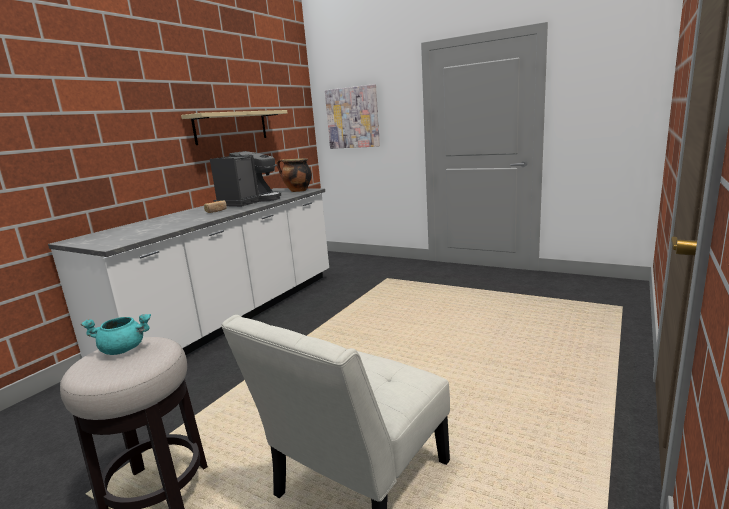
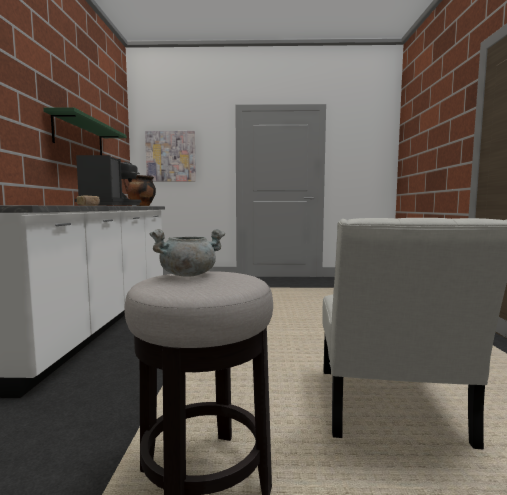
camera: 30 degrees left, 10 degrees down
(124, 349) = (188, 275): turquoise cooking pot -> grey cooking pot
(231, 127) = (79, 137): beige shelf -> green shelf

